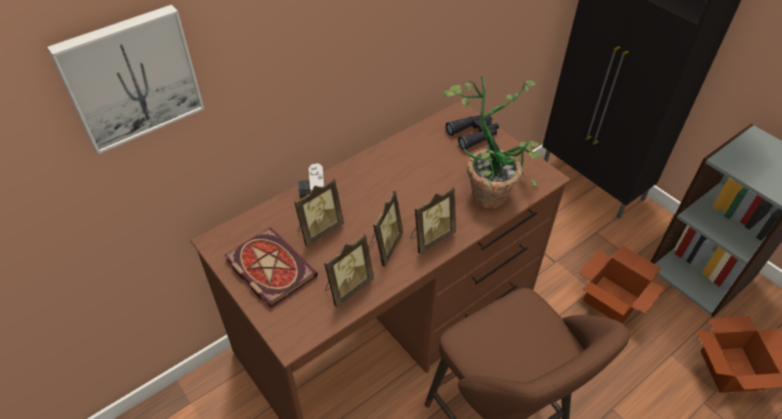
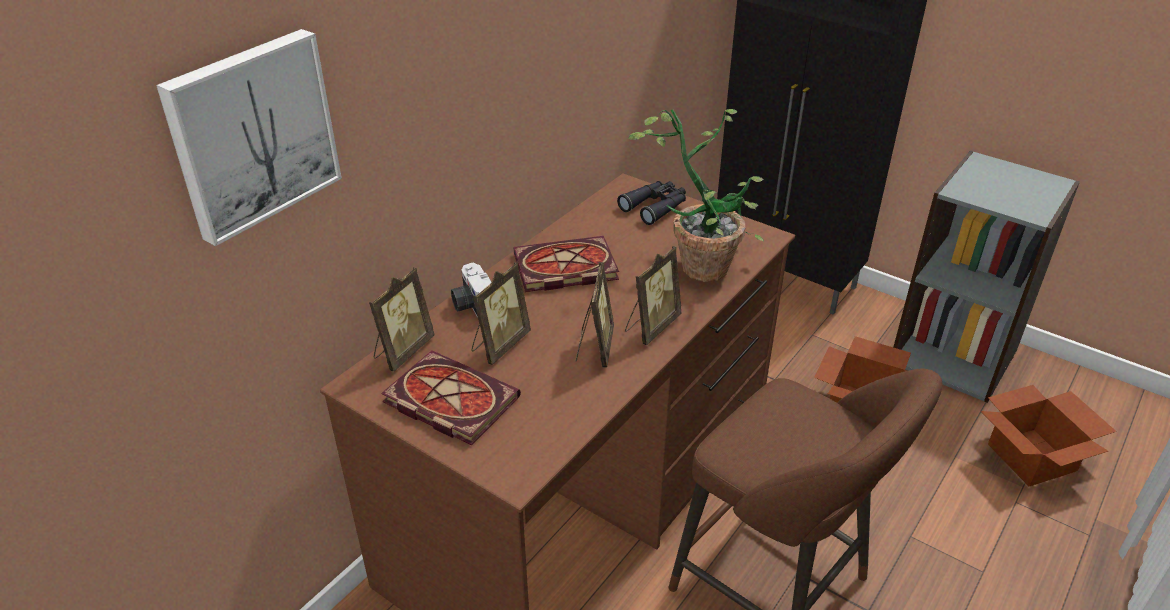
camera: 15 degrees left, 10 degrees down
(347, 287) = (566, 401): picture frame -> picture frame (402, 351)
(386, 176) = (563, 269): none -> book

